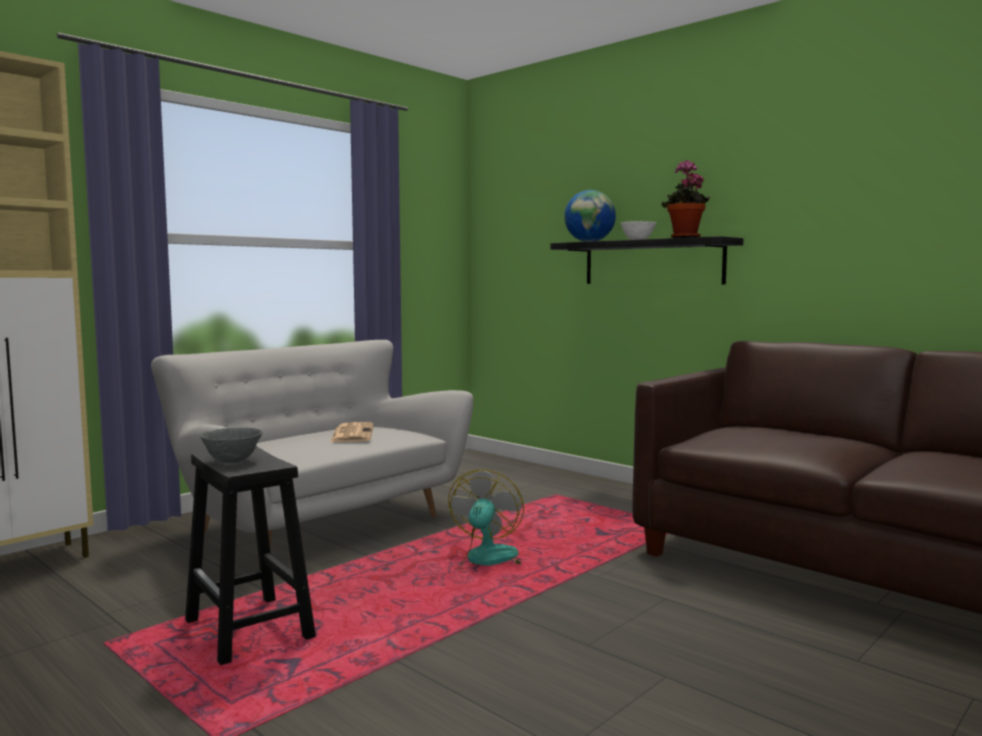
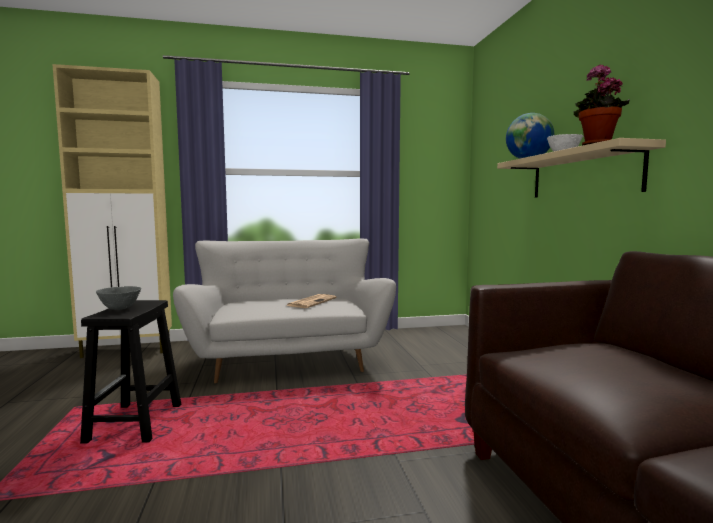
camera: 35 degrees right, 0 degrees up
(490, 563) = (338, 420): fan -> none
(652, 262) = (582, 174): black shelf -> beige shelf

